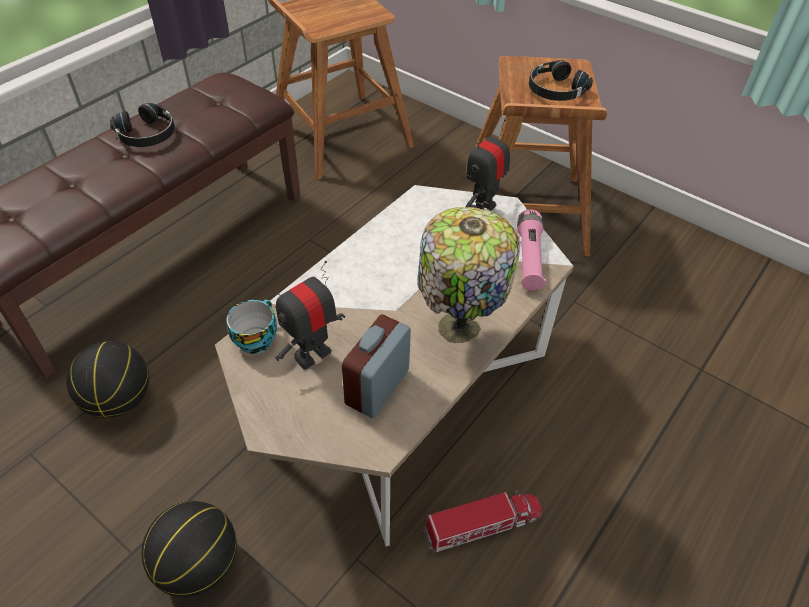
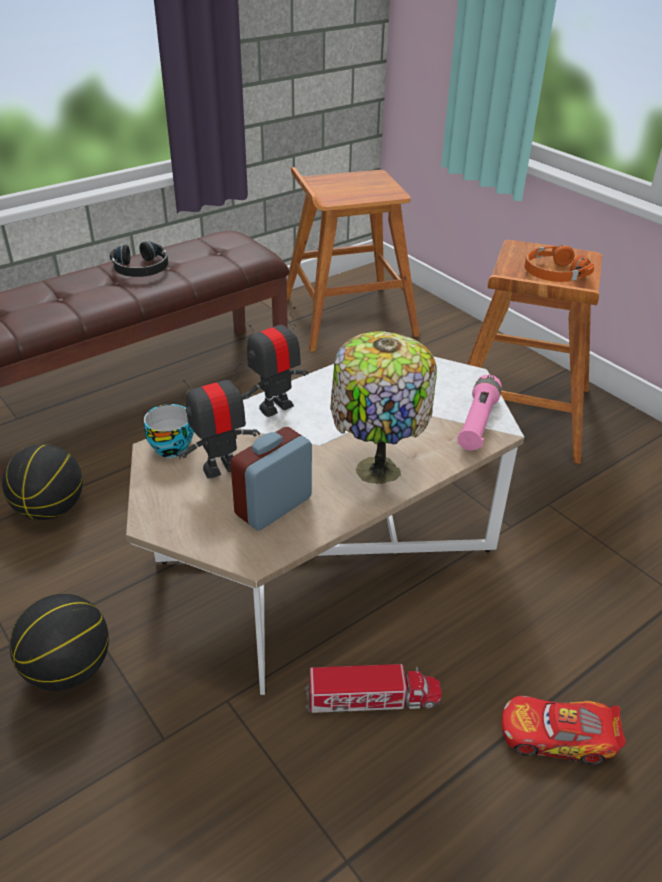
camera: 15 degrees right, 10 degrees down
(482, 209) = (444, 373): toy robot -> toy robot (275, 407)
(555, 90) = (553, 273): black headphones -> orange headphones
(641, 522) = (557, 737): none -> toy car

